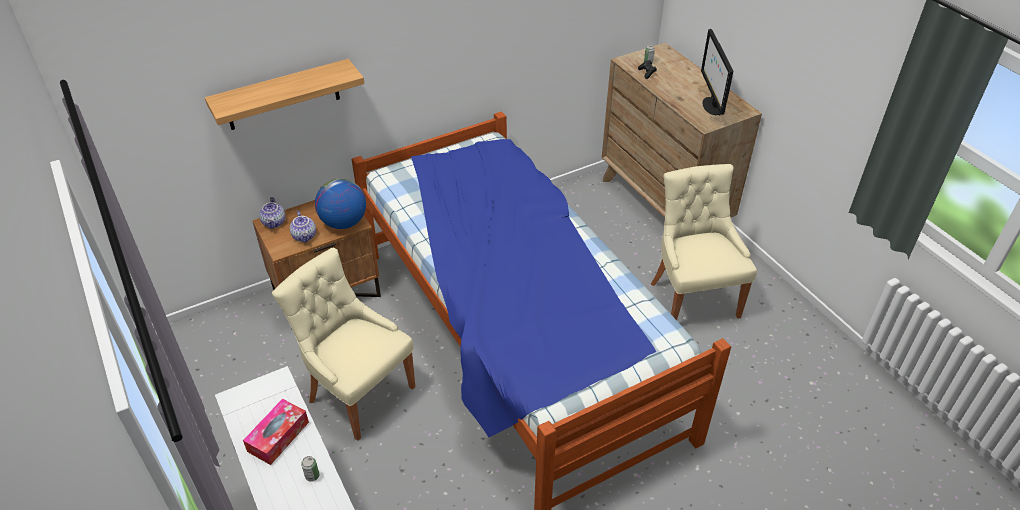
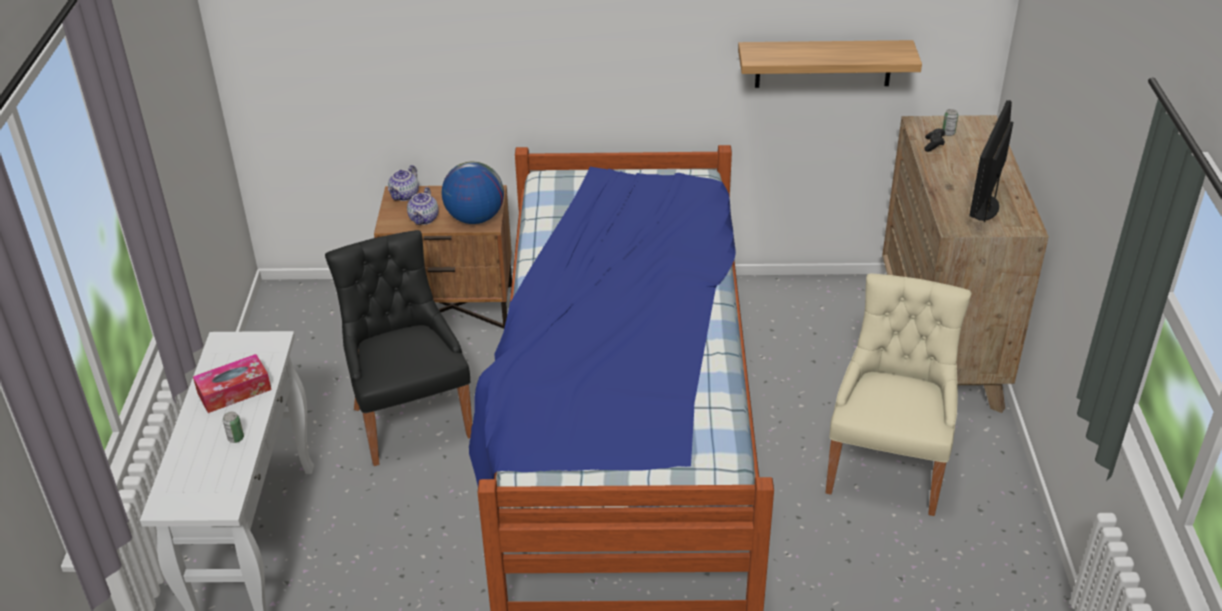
camera: 30 degrees right, 5 degrees down
(282, 95) = (440, 46): shelf -> shelf (823, 63)
(358, 392) = (410, 419): beige chair -> black chair

